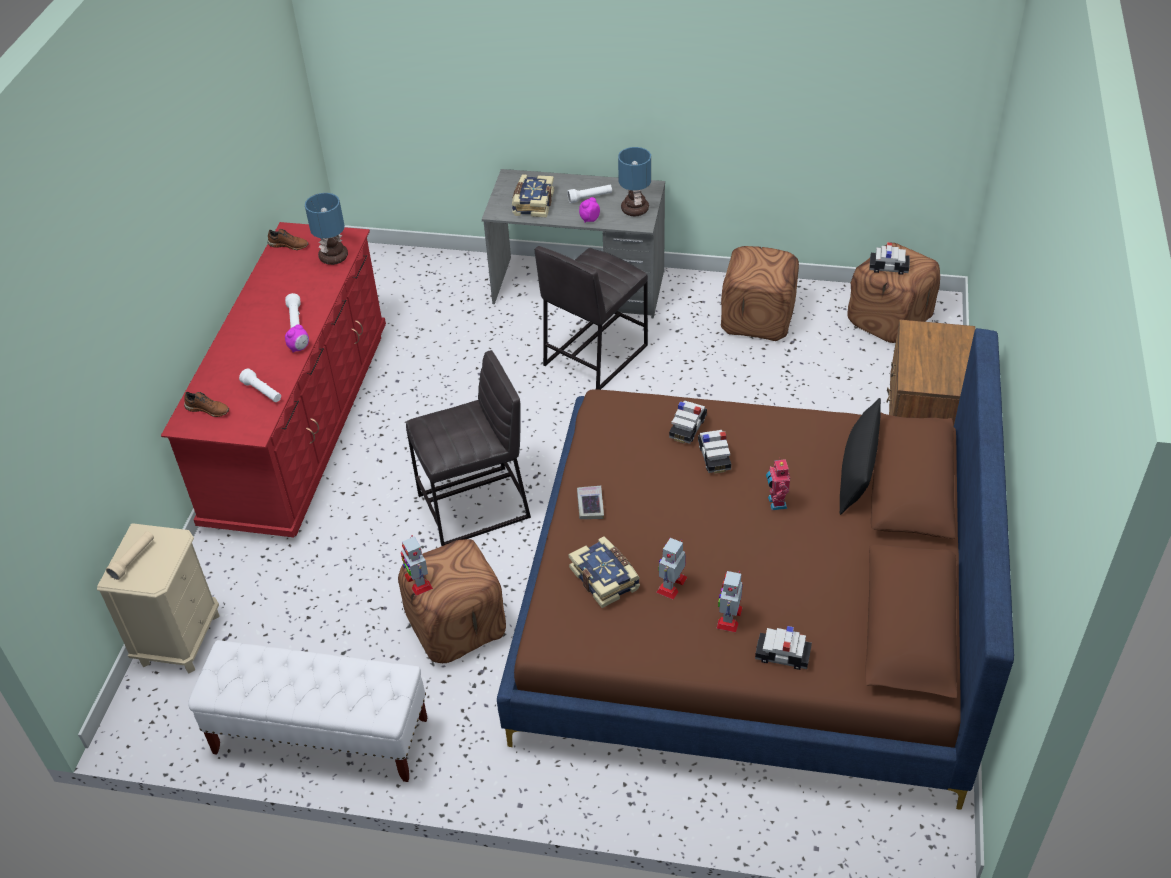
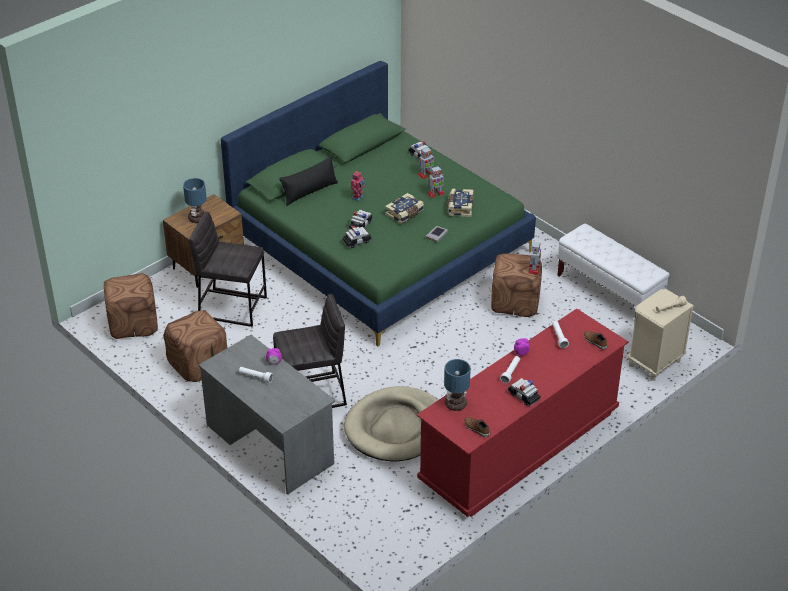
camera: 145 degrees left, 5 degrees down
(462, 371) = (396, 428): none -> beige dog bed
(475, 506) = (459, 348): grey stool -> grey stool (232, 306)
(532, 203) = (293, 393): book -> book (405, 214)
(635, 210) = (241, 353): table lamp -> table lamp (197, 218)
(749, 609) = (380, 244): brown bed -> green bed
(889, 267) = (134, 288): toy car -> toy car (523, 396)

